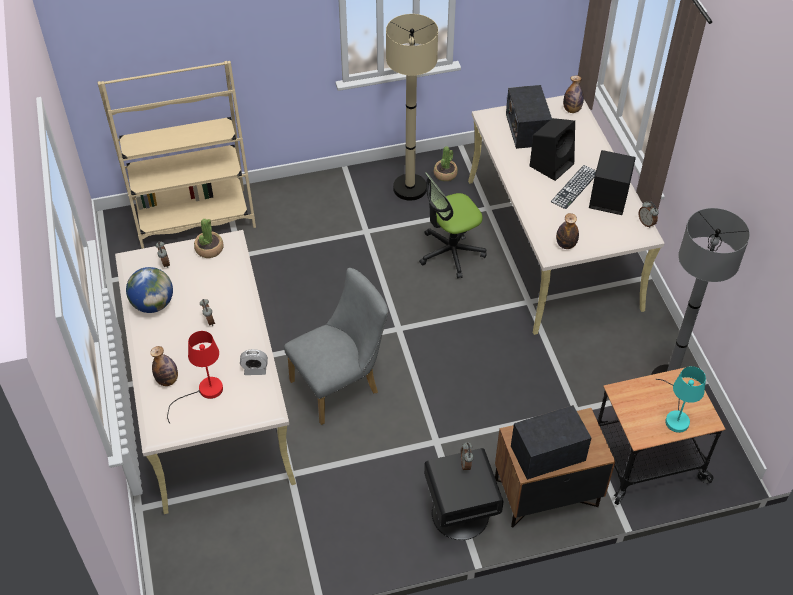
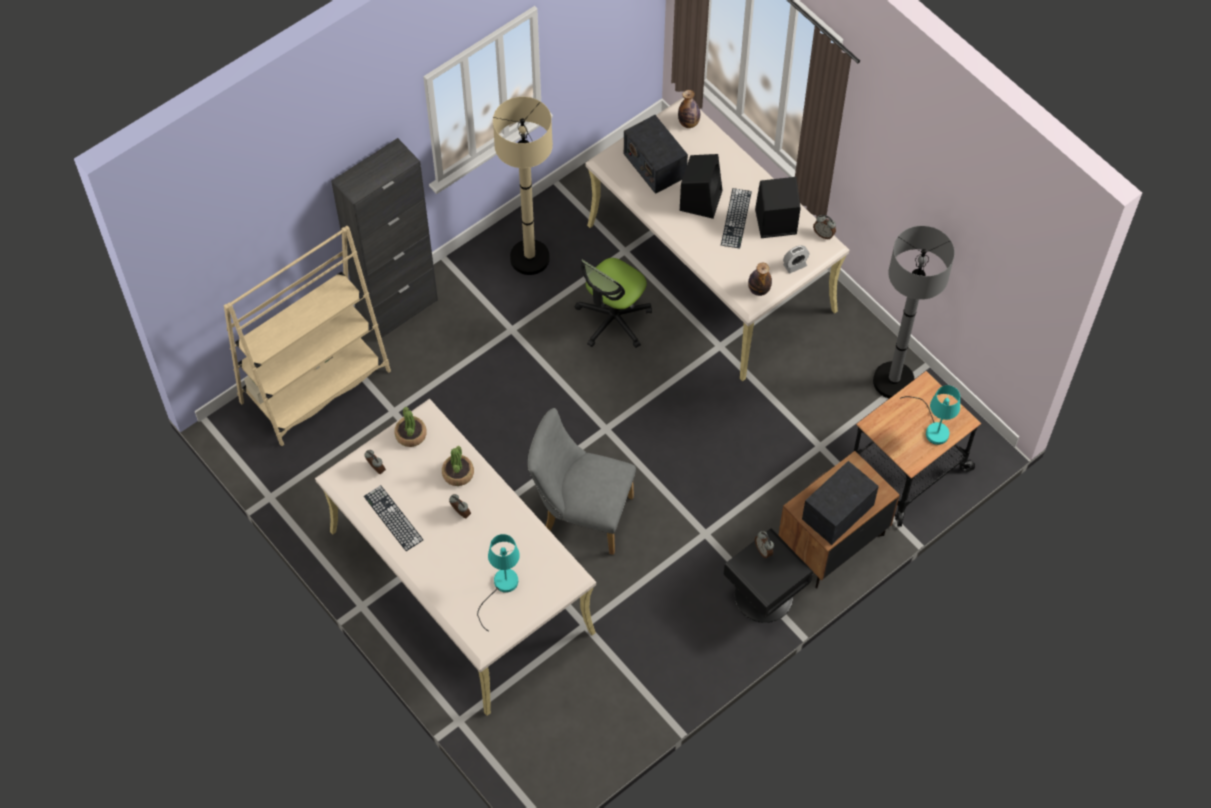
camera: 25 degrees left, 10 degrees up
(153, 304) = (393, 518): globe -> keyboard
(167, 380) = (459, 590): bottle -> none
(204, 392) = (501, 587): red table lamp -> turquoise table lamp
(255, 370) = (536, 545): alarm clock -> alarm clock (795, 265)
(288, 188) = (397, 309): none -> black cabinet
(340, 385) = (581, 513): grey chair -> grey chair turned 105 degrees counterclockwise
(445, 174) = (558, 226): potted plant -> potted plant (458, 473)

